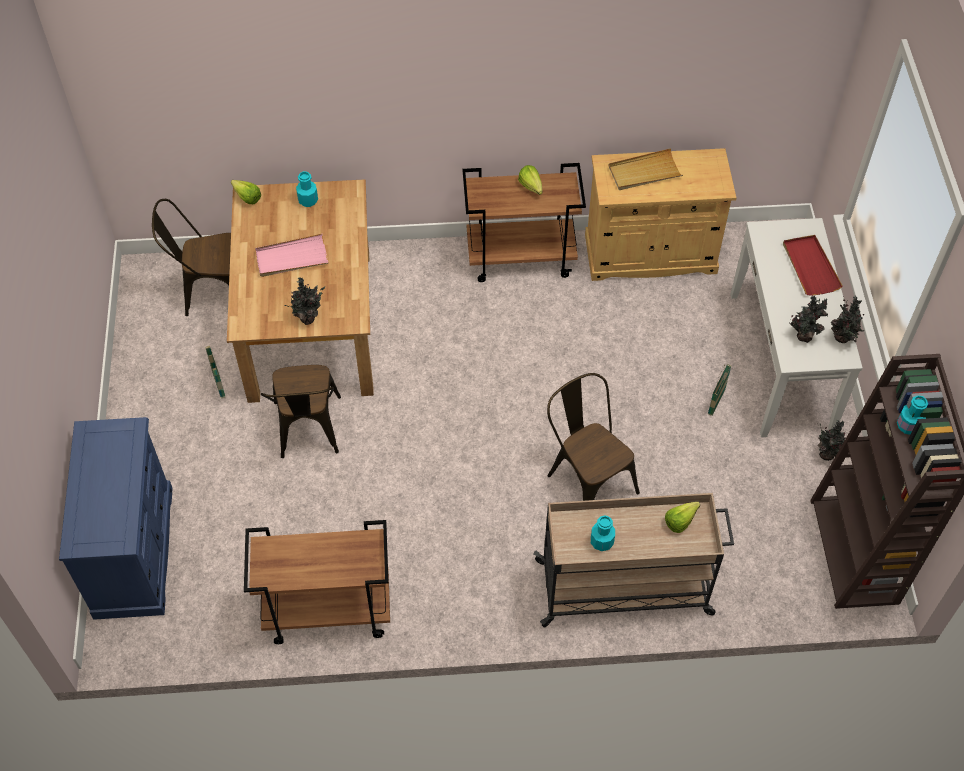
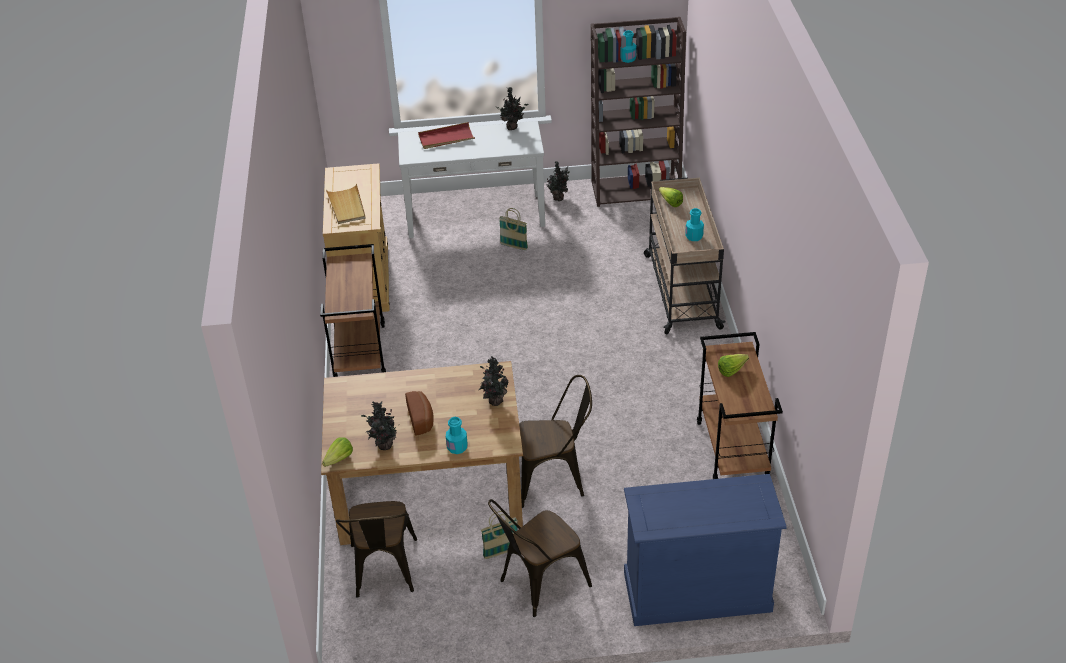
camera: 90 degrees left, 15 degrees down
(291, 258) = (422, 419): pink tray -> bread
(308, 200) = (347, 414): turquoise bottle -> turquoise bottle (457, 447)
(532, 189) = (343, 280): lettuce -> lettuce (734, 370)
(586, 480) = (590, 310): brown chair -> brown chair (538, 585)
(804, 335) = (510, 142): potted plant -> potted plant (383, 445)

